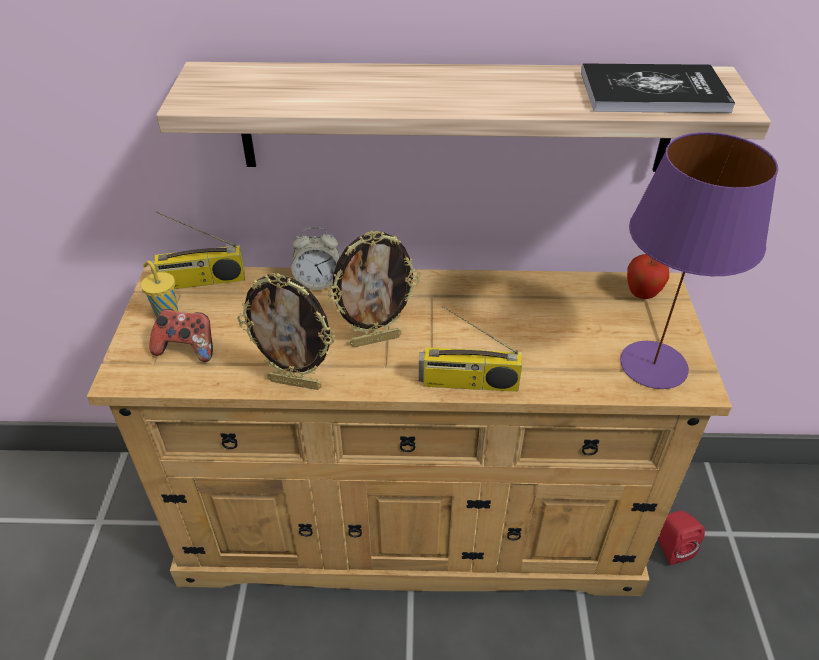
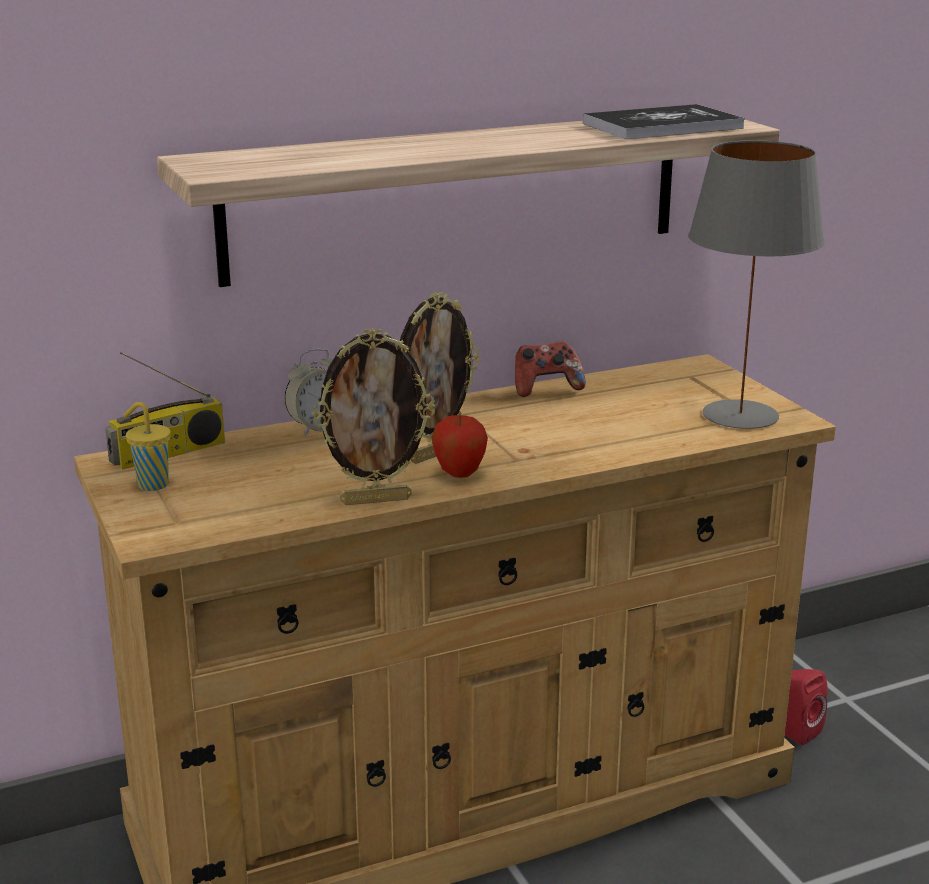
camera: 25 degrees left, 20 degrees down
(187, 348) = (211, 503): game controller -> game controller (546, 388)
(468, 383) = (568, 462): radio -> none
(641, 294) = (685, 374): apple -> apple (459, 474)
(652, 364) = (739, 414): purple table lamp -> grey table lamp

